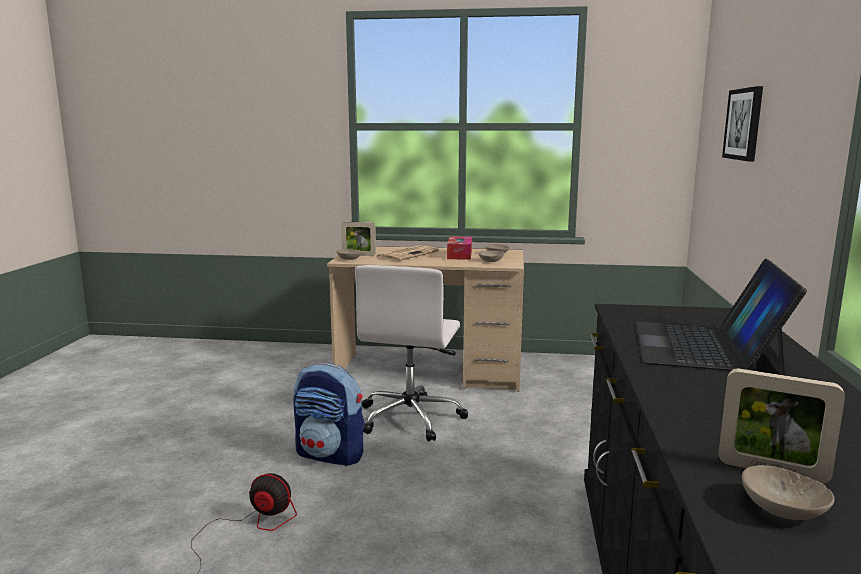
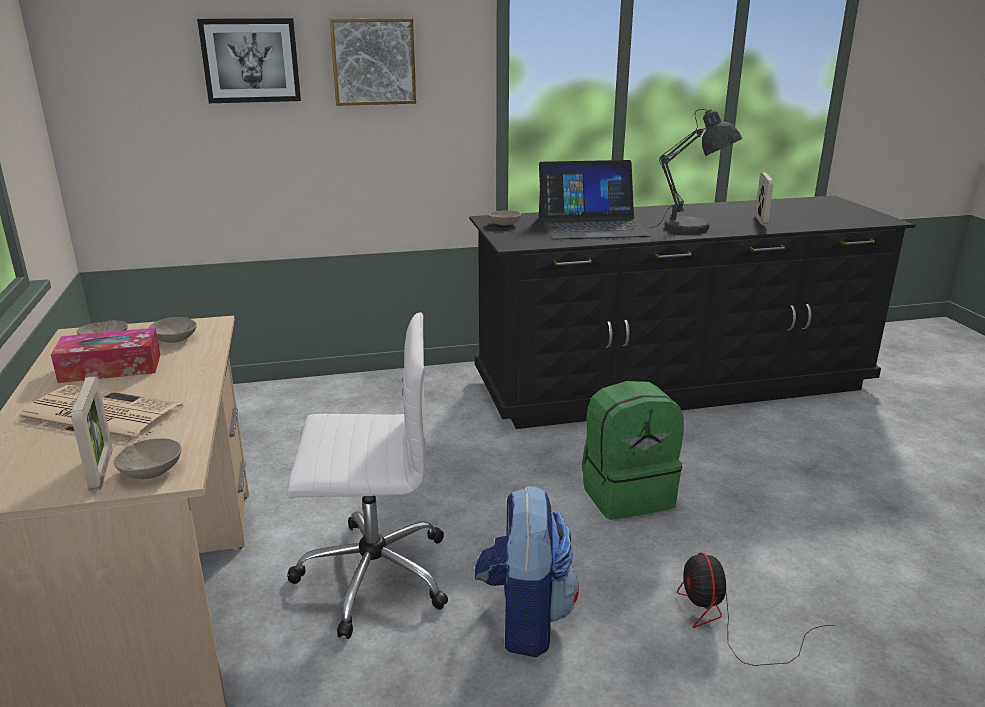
camera: 110 degrees left, 10 degrees up
(438, 536) = (627, 494): none -> green backpack
(695, 397) = (692, 228): none -> grey table lamp
(780, 509) = (793, 221): beige bowl -> beige bowl (505, 224)
(787, 127) = (373, 61): none -> picture

